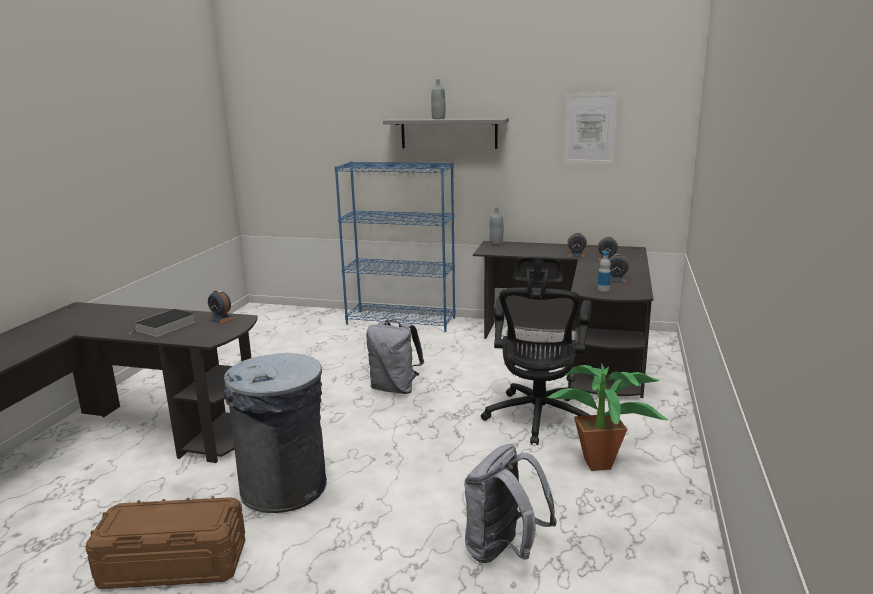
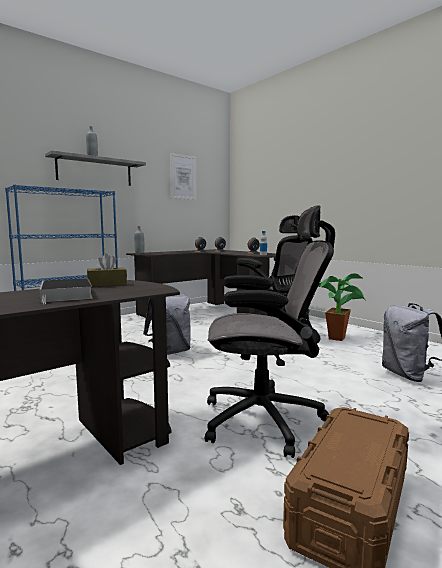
camera: 55 degrees left, 10 degrees down
(221, 319) = (107, 284): alarm clock -> brown tissue box
(285, 488) = (263, 420): grey trash can -> office chair

